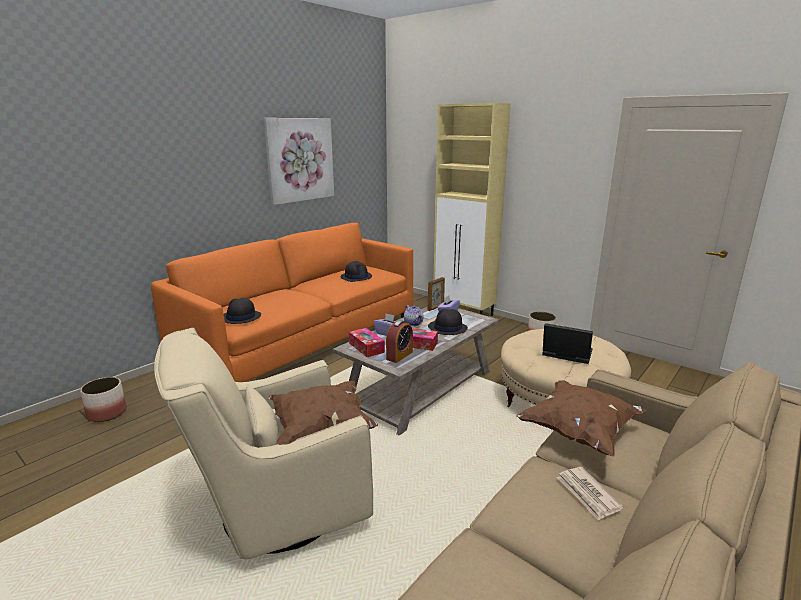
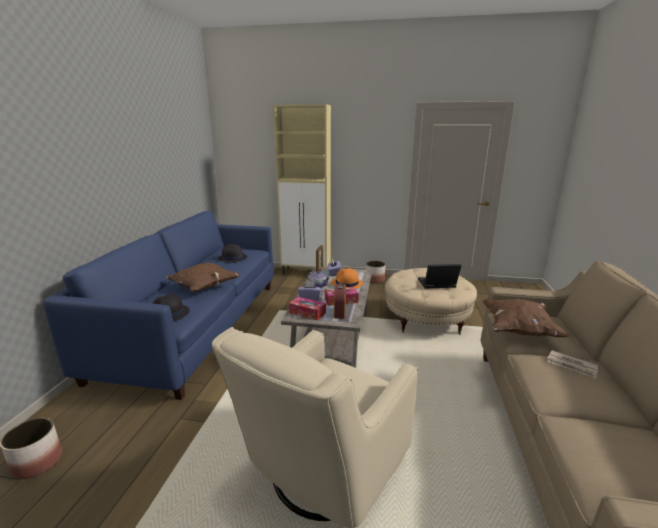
camera: 30 degrees left, 0 degrees up
(300, 160) = (156, 155): picture -> none
(303, 341) = (197, 326): orange sofa -> blue sofa
(321, 428) = (361, 386): brown pillow -> brown pillow (204, 287)
(447, 328) = (346, 284): black hat -> orange hat

